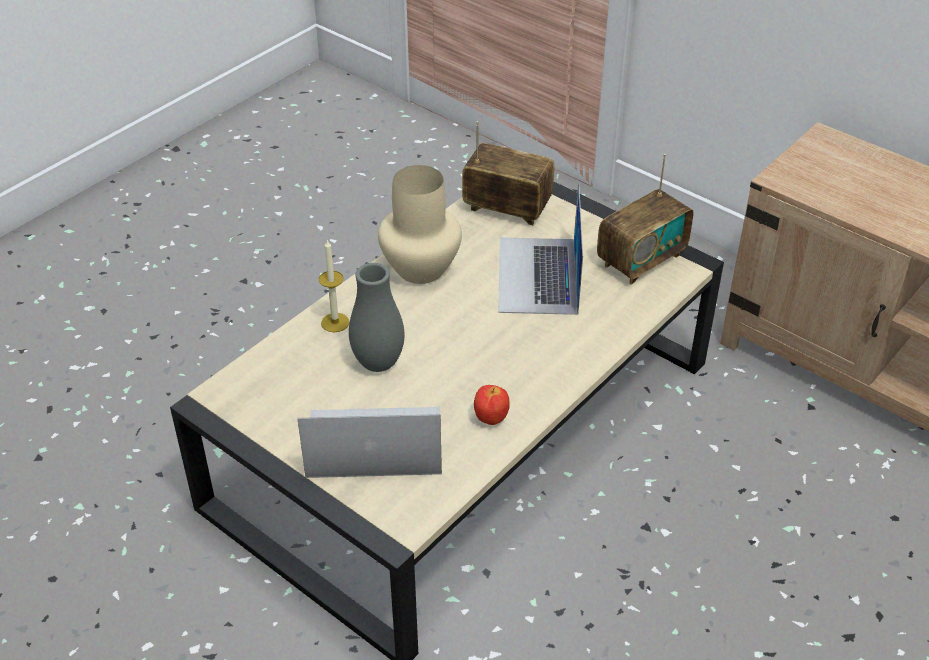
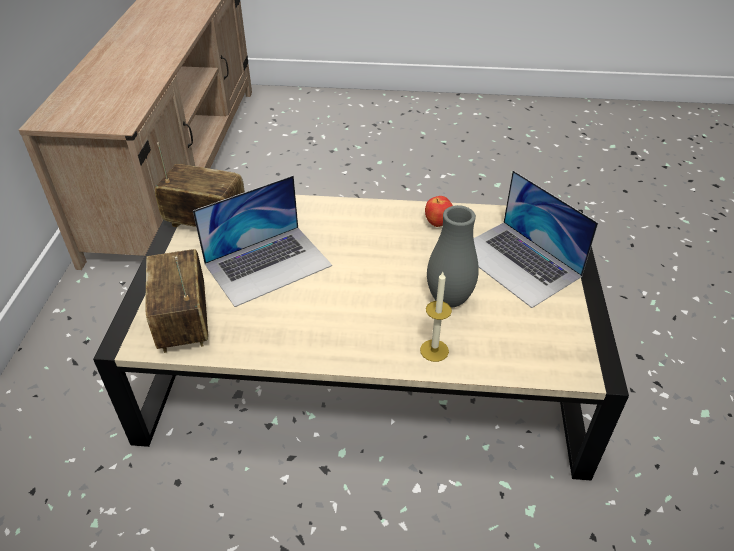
camera: 125 degrees left, 0 degrees up
(422, 269) = (317, 334): beige vase -> none

